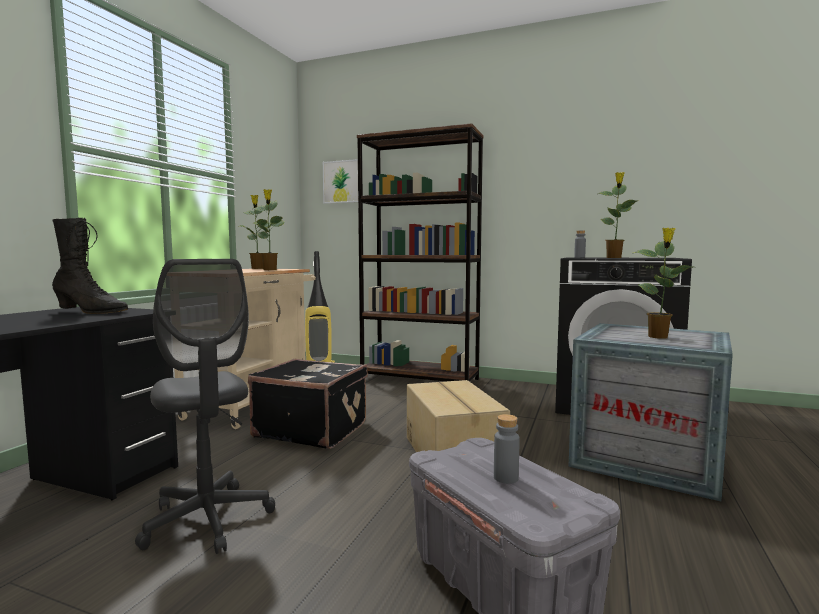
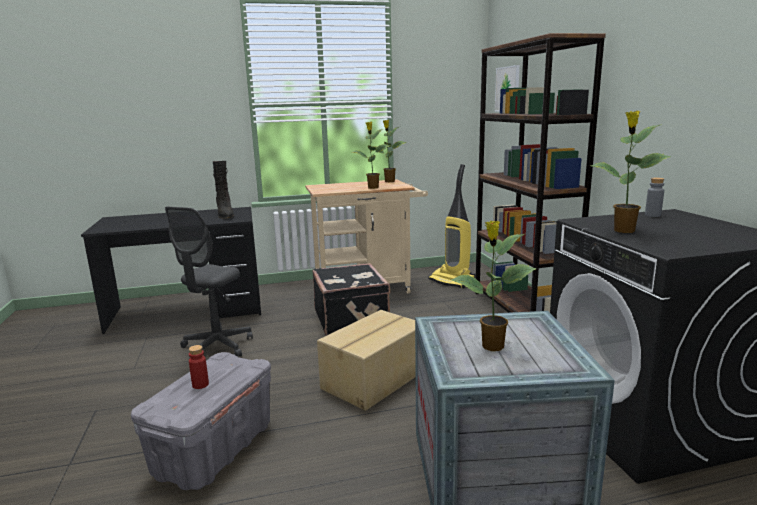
camera: 55 degrees right, 10 degrees up
(506, 478) = (200, 384): grey bottle -> red bottle

